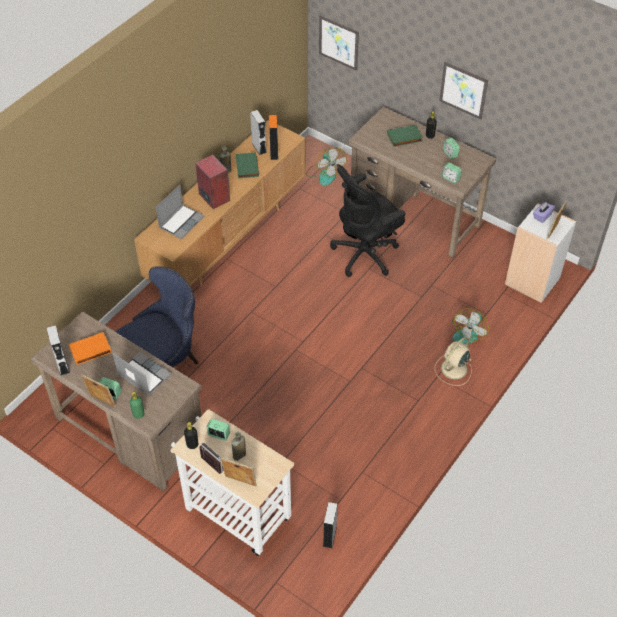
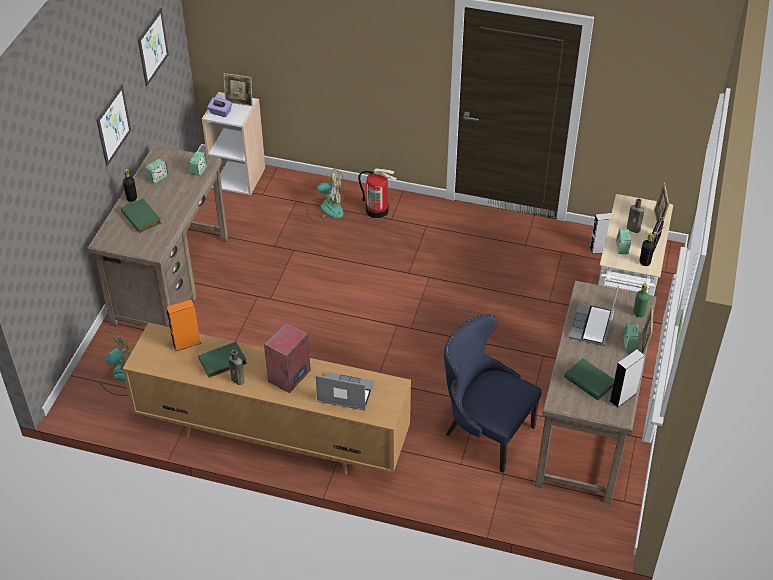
camera: 110 degrees left, 5 degrees down
(90, 351) = (590, 380): orange book -> green book
(259, 147) = (182, 360): grey speaker -> none
(338, 42) = (32, 253): picture -> picture (152, 47)
(367, 252) = (244, 306): black office chair -> none
(453, 369) = (377, 210): beige fan -> fire extinguisher

